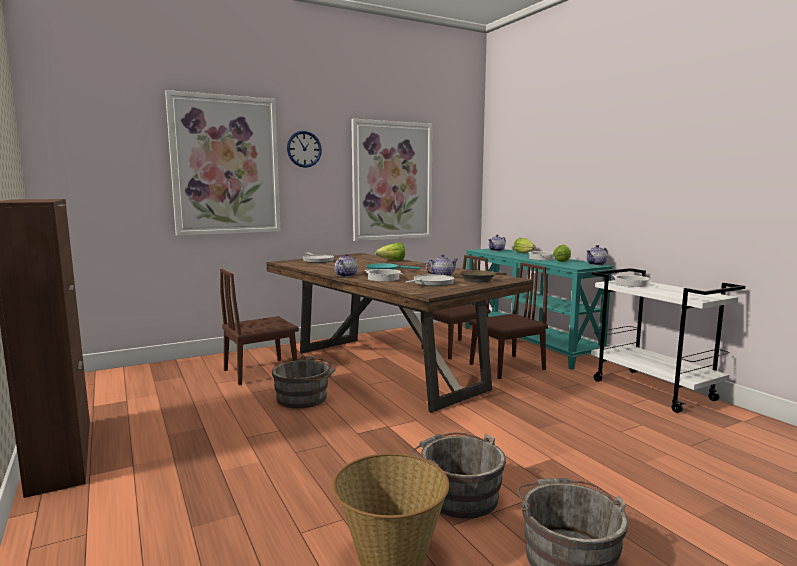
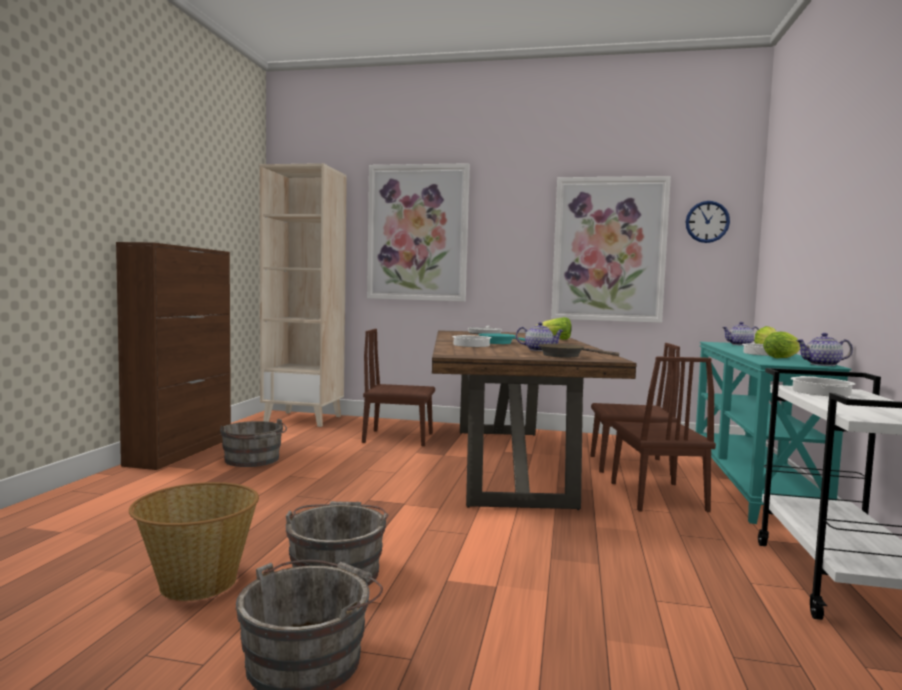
camera: 40 degrees right, 5 degrees down
(123, 377) = (304, 419): none -> beige bookcase
(304, 149) = (499, 214): wall clock -> wall clock (707, 222)
(305, 398) = (386, 464): grey bucket -> grey bucket (253, 460)
(346, 275) = (451, 341): teapot -> none
(431, 283) = (496, 352): frying pan -> none
(507, 367) = (657, 496): brown chair -> brown chair turned 75 degrees clockwise

